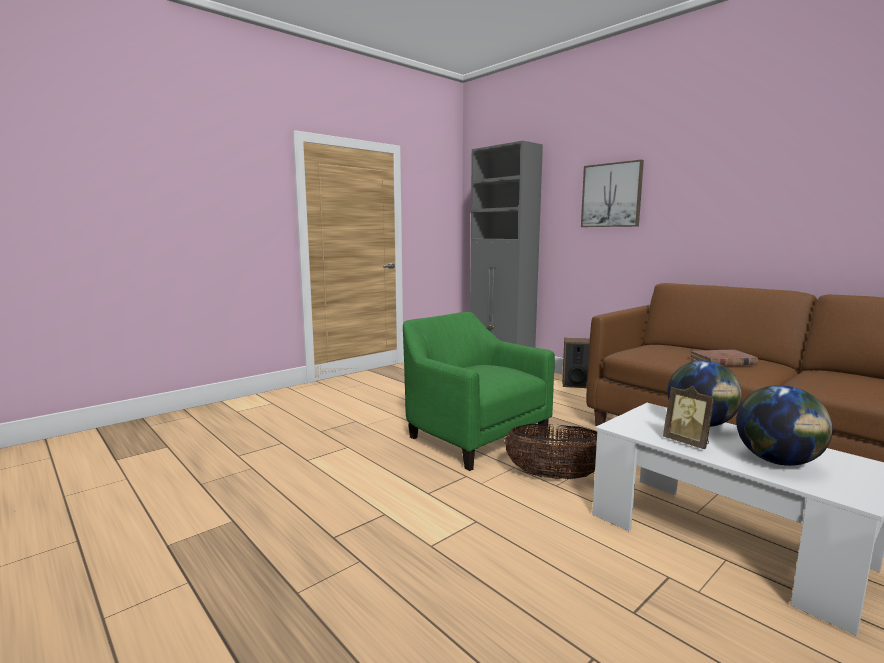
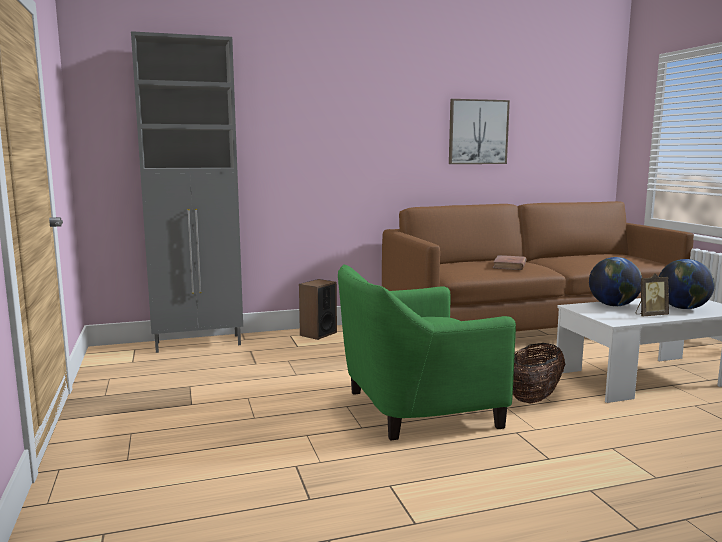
camera: 65 degrees left, 0 degrees up
(611, 195) = (325, 117): picture -> picture (478, 132)

